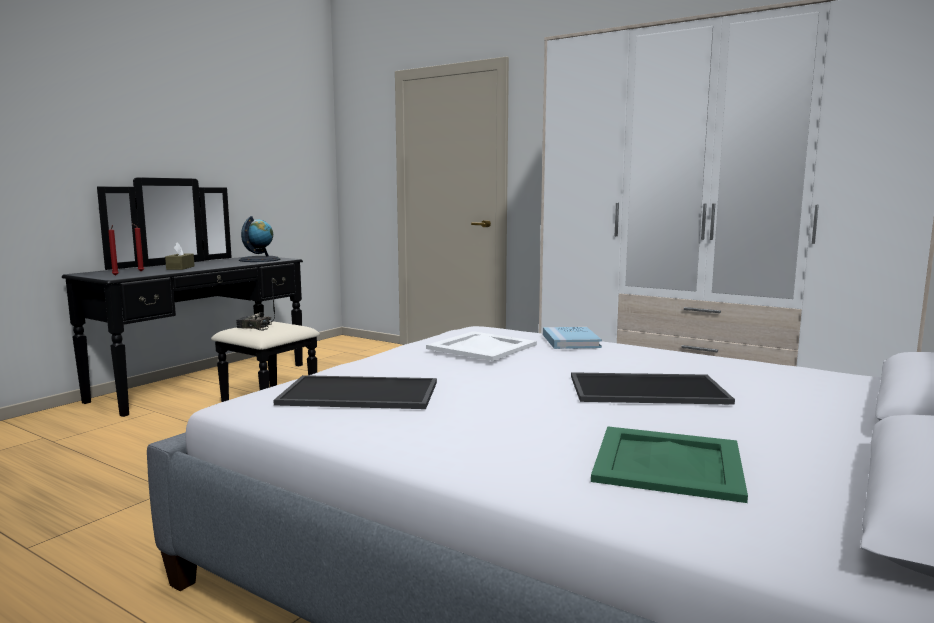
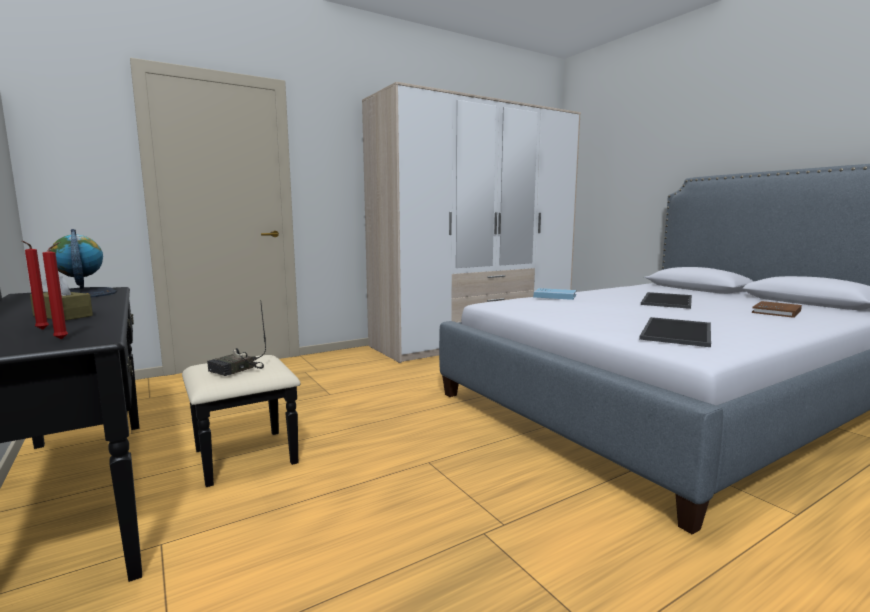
camera: 65 degrees left, 0 degrees up
(481, 346) = (564, 305): white tray -> none
(666, 462) = (776, 312): green tray -> brown book

